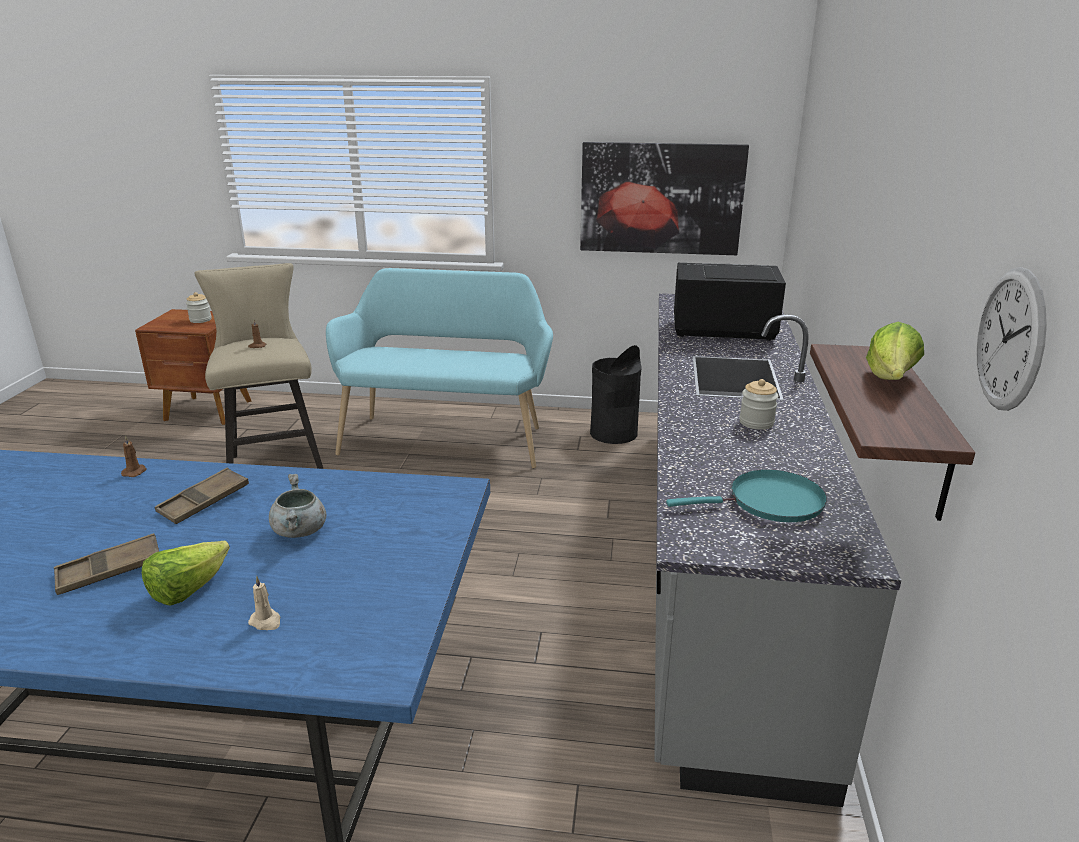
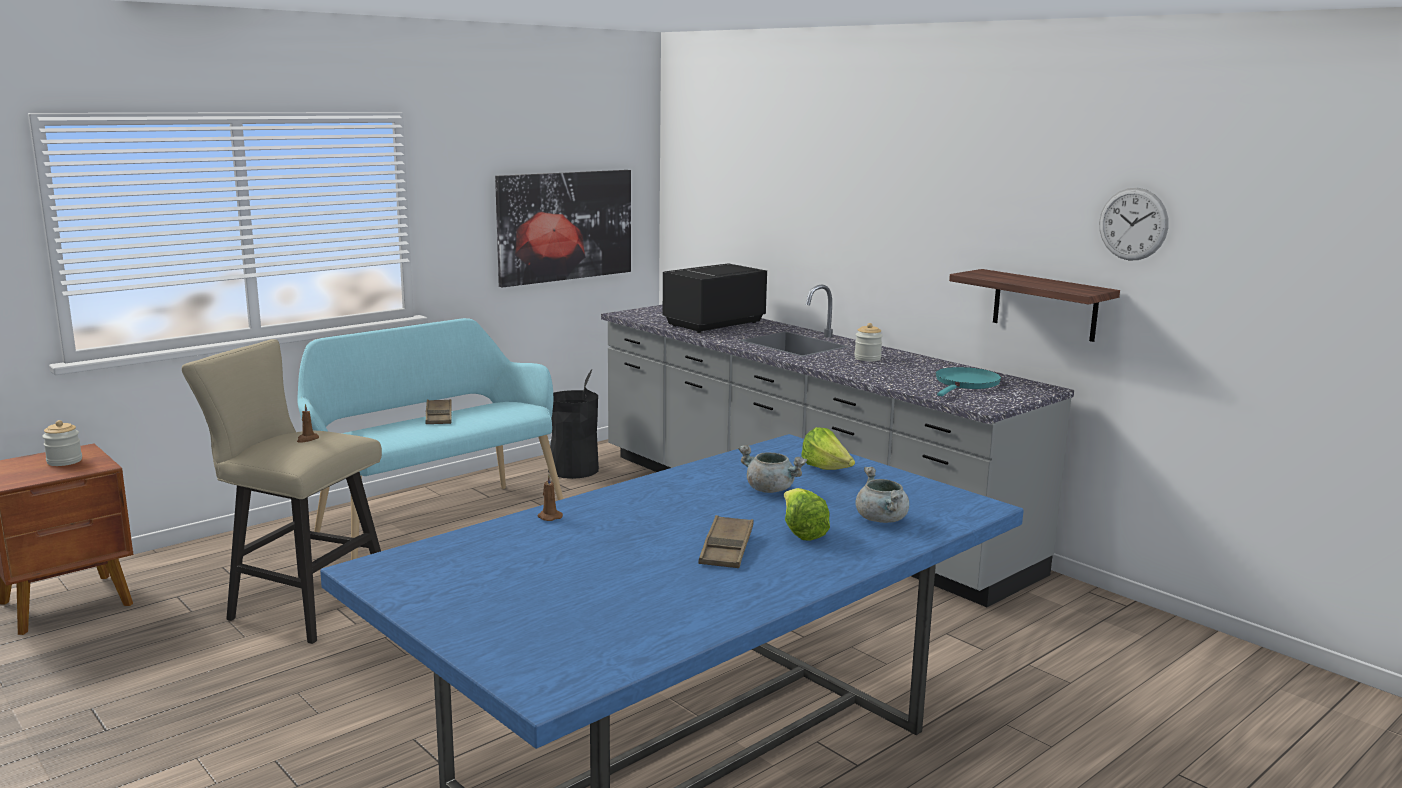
camera: 50 degrees left, 10 degrees down
(204, 501) = (661, 505): brown tray -> brown tray (439, 416)
(266, 622) = (882, 520): beige candle -> grey cooking pot
(890, 380) = (1024, 278): lettuce -> lettuce (827, 470)

